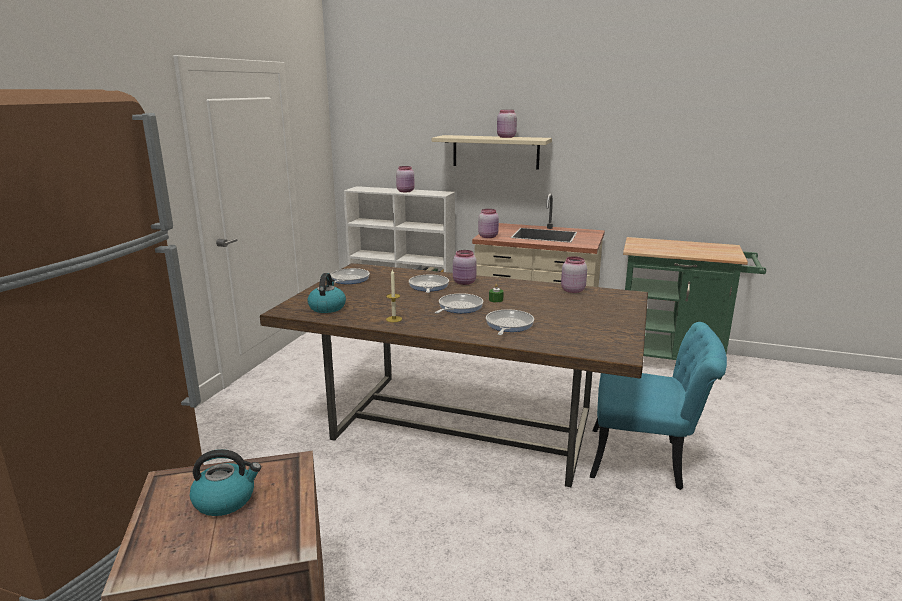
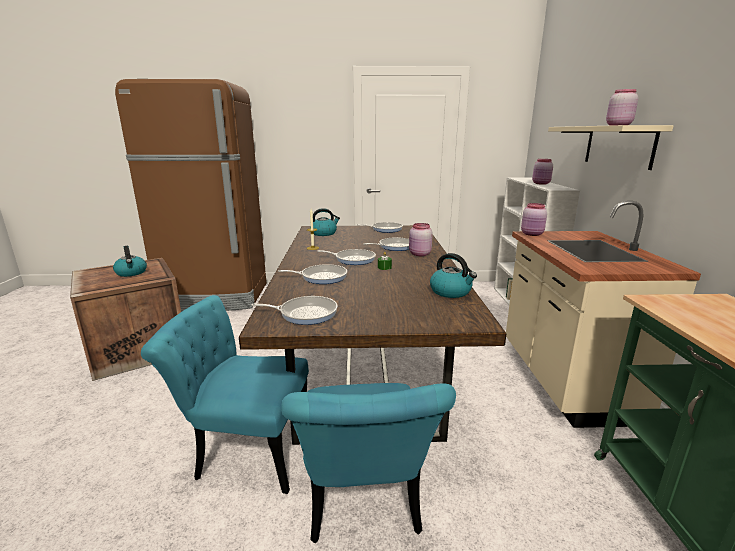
camera: 70 degrees right, 0 degrees up
(568, 518) = (245, 448): none -> turquoise chair
(572, 290) = (451, 292): pink jar -> kettle
(601, 339) = (305, 313): none -> frying pan

